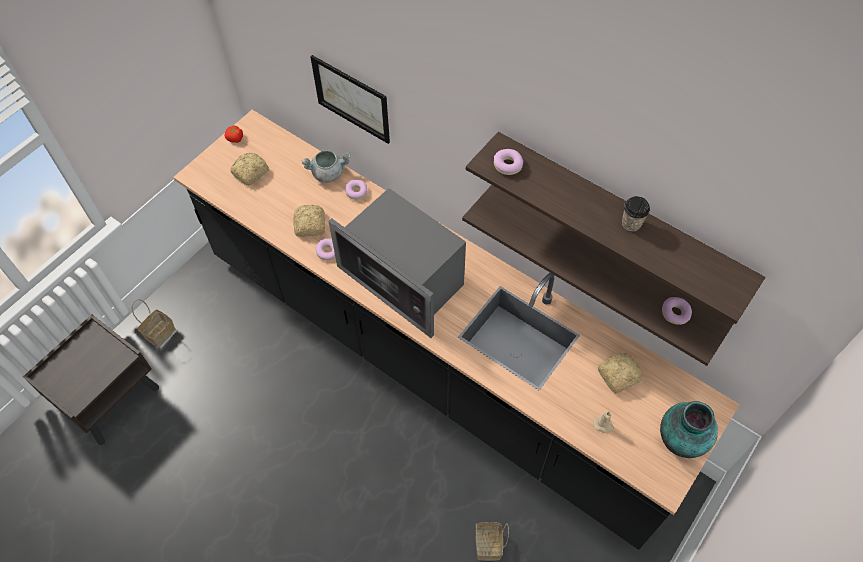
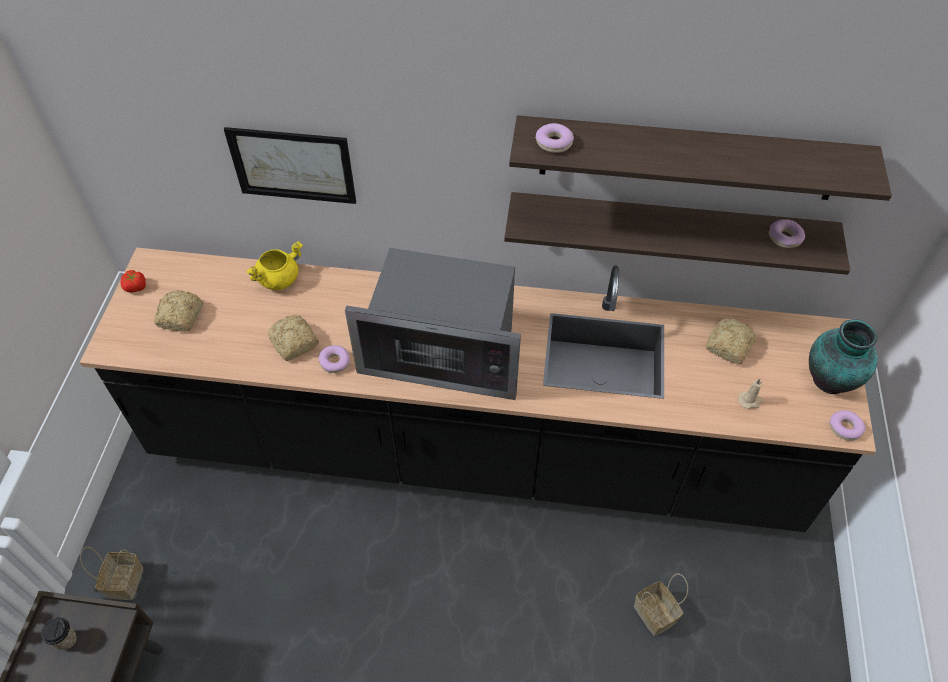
camera: 30 degrees left, 5 degrees down
(328, 173) = (279, 279): grey cooking pot -> yellow cooking pot
(356, 192) = (325, 285): donut -> donut (845, 428)
(631, 224) = (722, 149): cup -> cup (66, 640)

